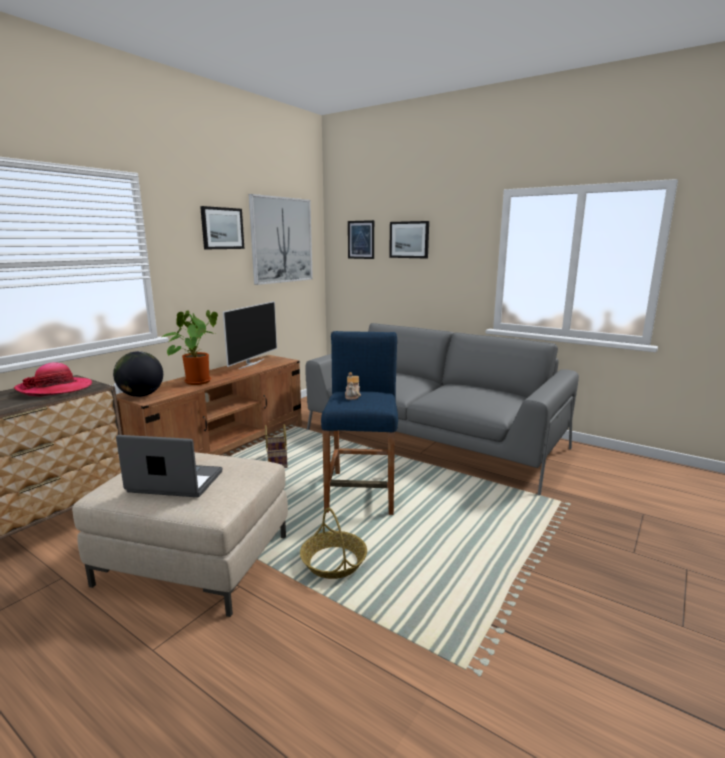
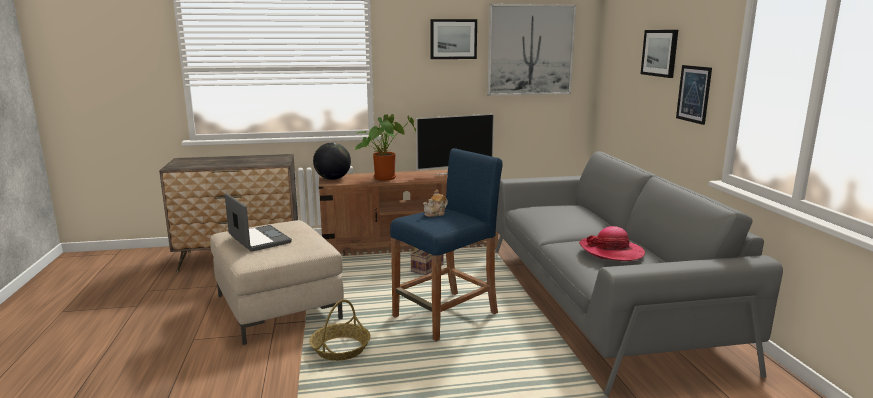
camera: 45 degrees right, 0 degrees up
(55, 389) = (262, 160): hat -> hat (611, 251)
(361, 239) = (623, 50): picture -> picture (693, 94)

